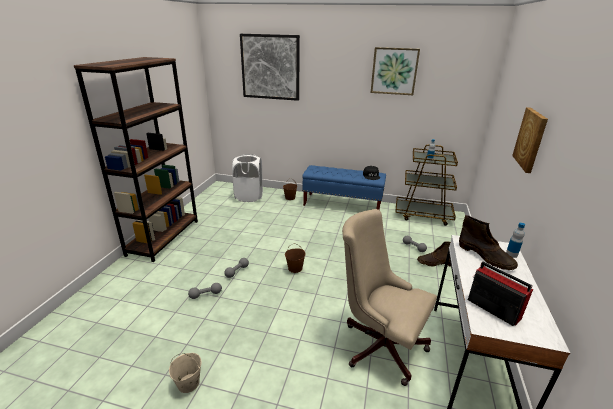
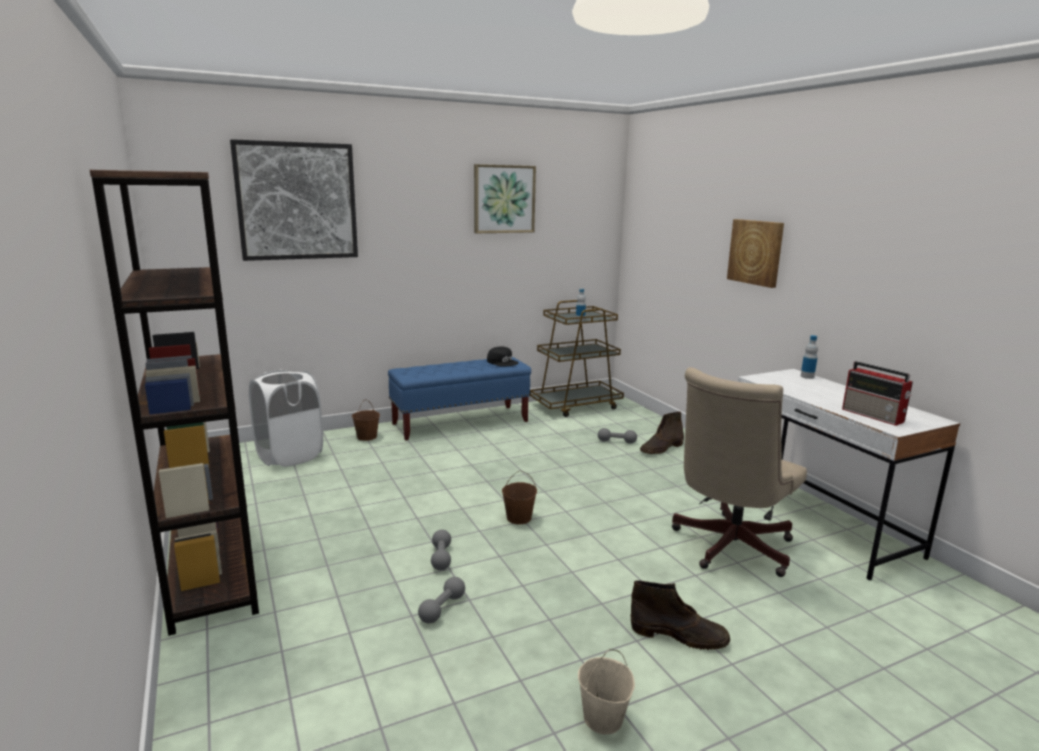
camera: 40 degrees left, 10 degrees down
(379, 344) = (727, 548): beige office chair -> beige office chair turned 45 degrees counterclockwise
(485, 256) = (796, 384): brown boot -> brown boot (679, 635)
(492, 308) = (874, 416): radio -> radio turned 135 degrees counterclockwise

